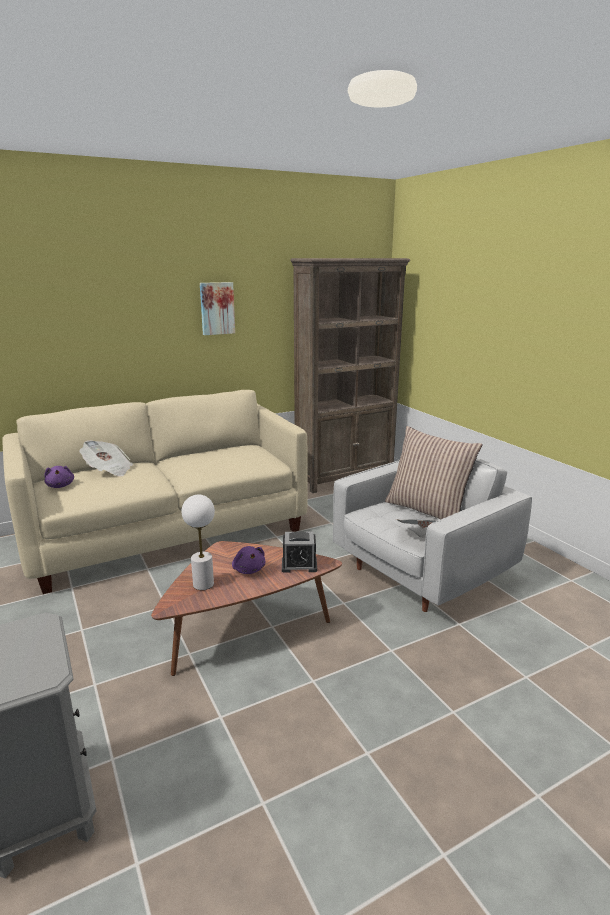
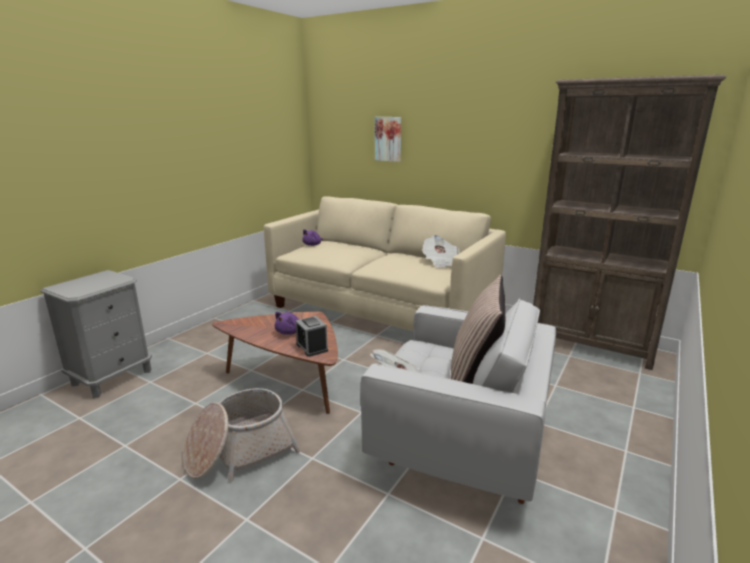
camera: 60 degrees right, 0 degrees up
(108, 470) = (343, 245): newspaper -> newspaper (440, 262)
(203, 584) = (259, 324): white table lamp -> none
(217, 308) = (483, 133): picture -> picture (388, 139)
(349, 695) = (240, 451): none -> basket

